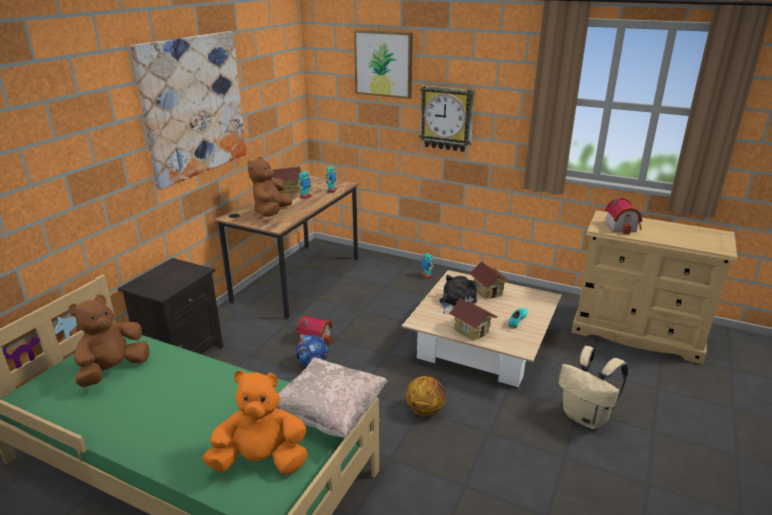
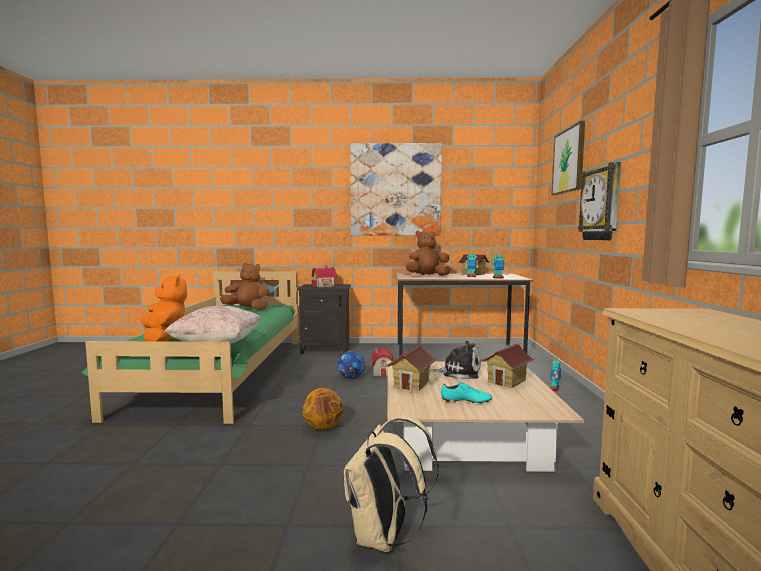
camera: 65 degrees right, 20 degrees down
(622, 227) = (682, 317): toy house -> toy house (325, 286)

